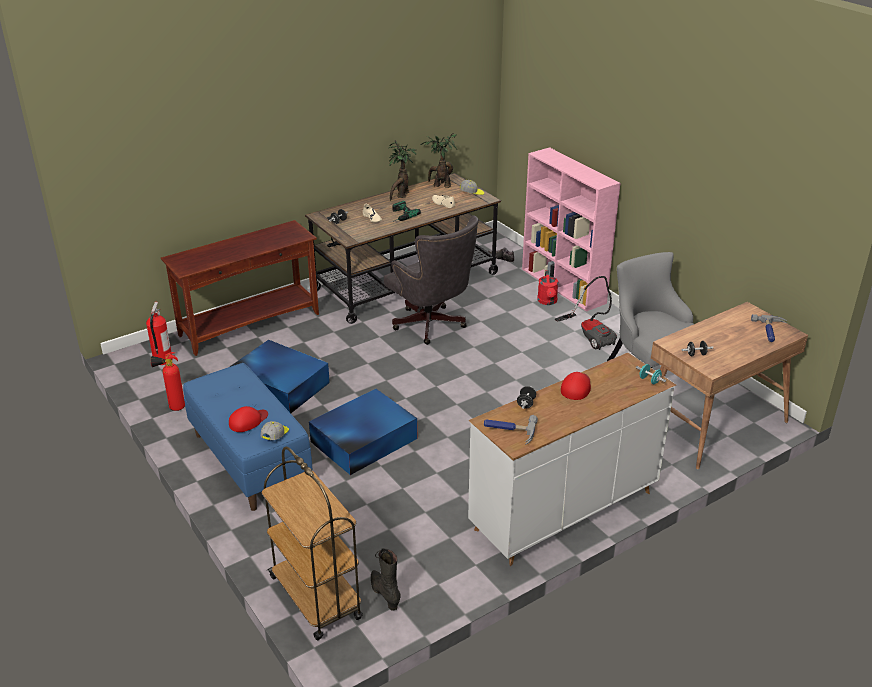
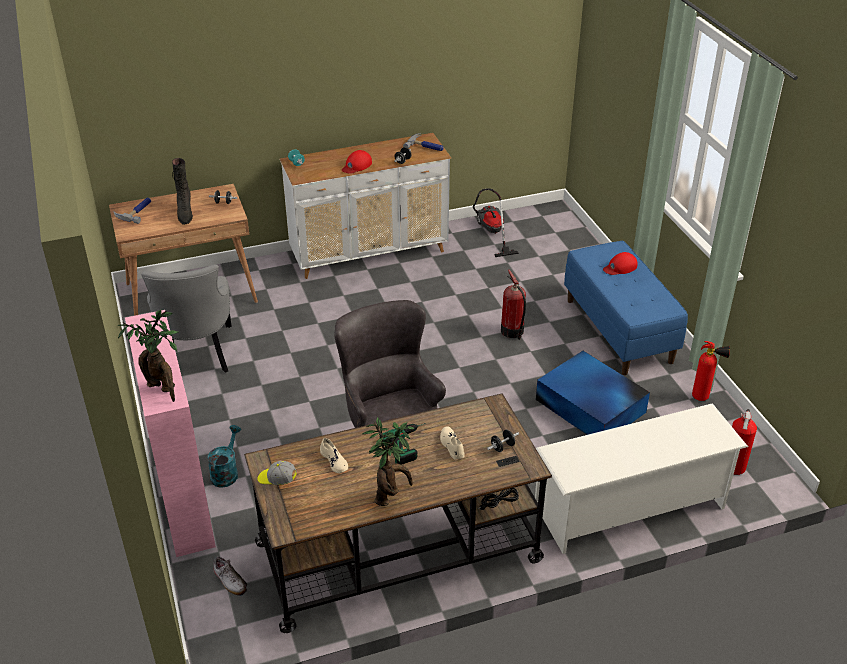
camera: 165 degrees left, 5 degrees up
(250, 324) = (630, 508): brown console table -> white shoe rack
(275, 436) = (596, 252): cap -> none
(316, 599) = (567, 231): brown cart -> none
(362, 440) = (513, 331): blue storage box -> fire extinguisher
(385, 594) = (519, 227): black boot -> black boot (185, 213)
(440, 185) = (315, 512): potted plant -> potted plant (162, 388)
(547, 302) = (226, 472): red watering can -> turquoise watering can
(591, 335) = (215, 410): vacuum cleaner -> vacuum cleaner (491, 233)

